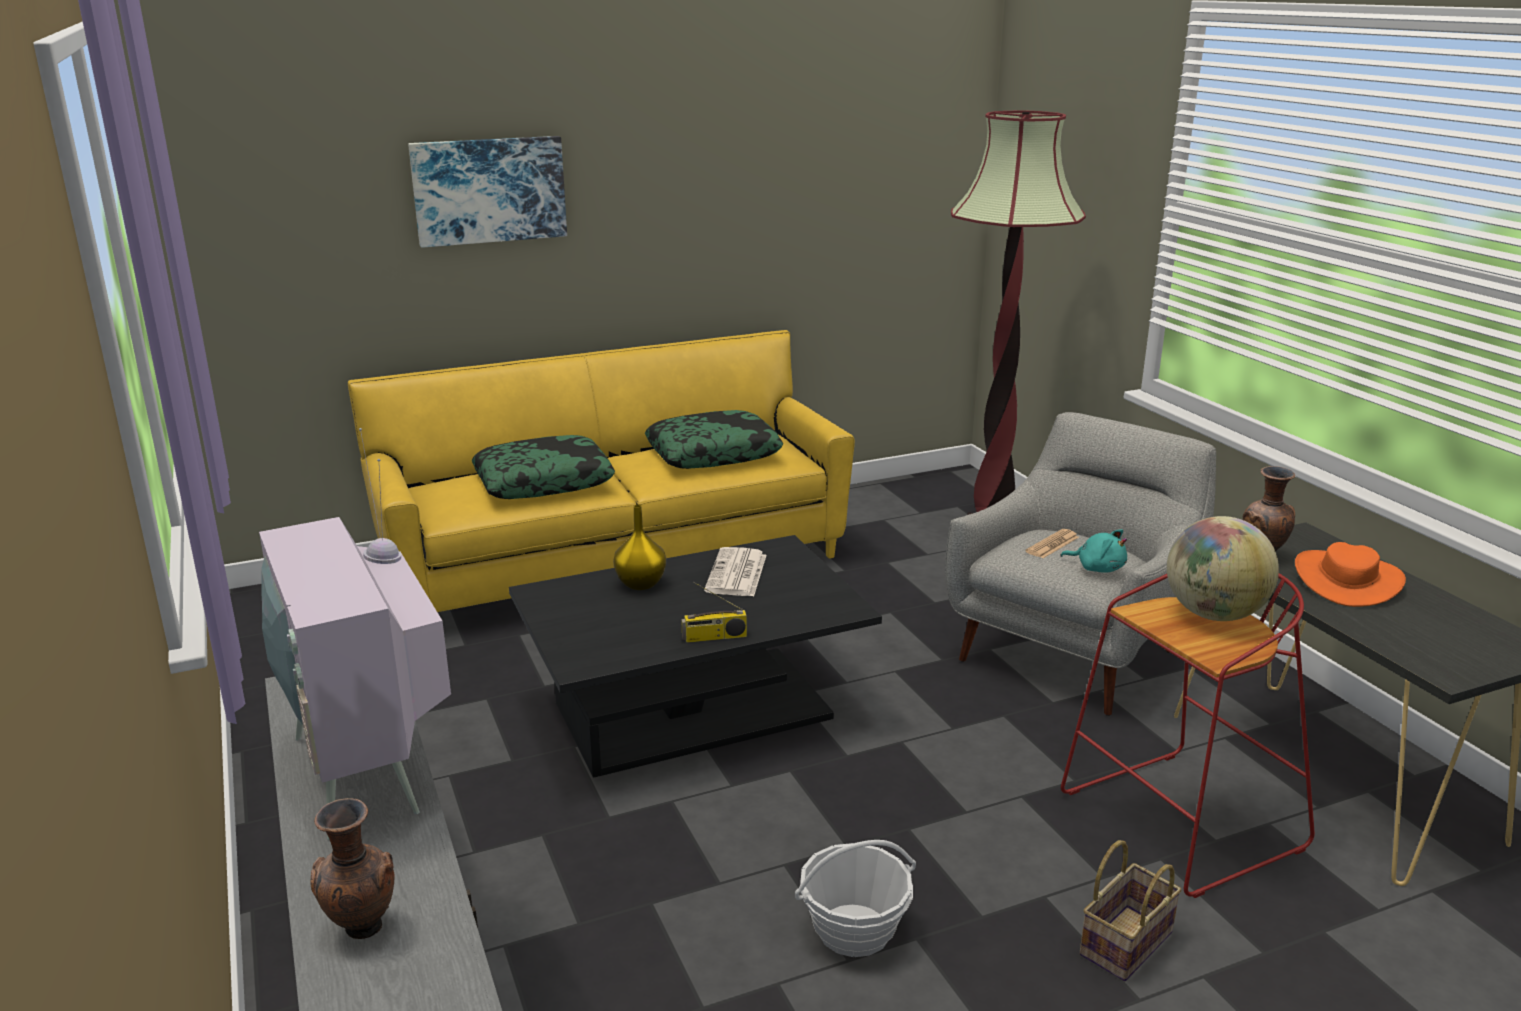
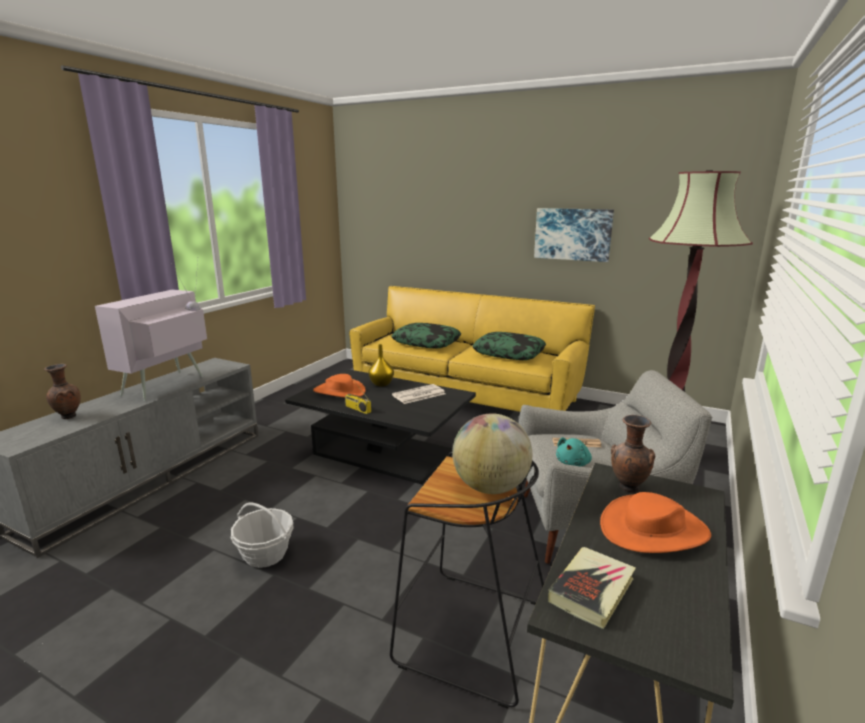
camera: 50 degrees right, 5 degrees down
(489, 190) = (452, 211): picture -> picture (573, 234)
(610, 626) = (339, 391): none -> orange hat
(1097, 568) = (573, 463): turquoise plush toy -> turquoise plush toy turned 45 degrees clockwise
(1125, 941) = (329, 650): basket -> none
(1180, 824) = (469, 633): red stool -> black stool
(1422, 647) = (592, 590): none -> book

